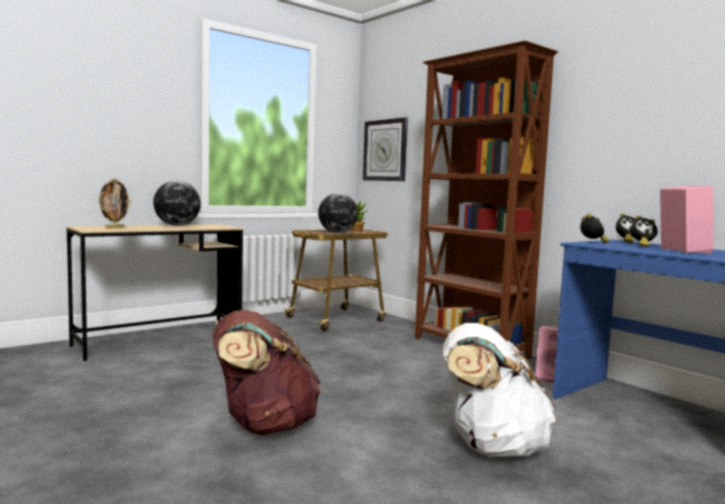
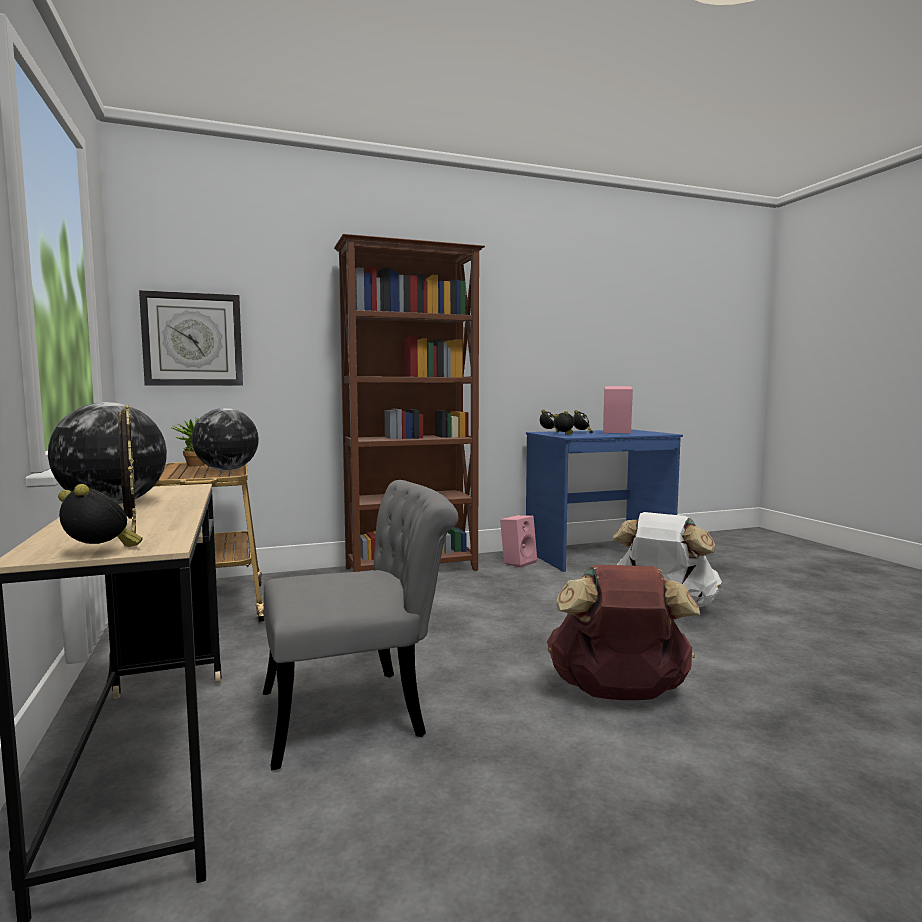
camera: 70 degrees left, 0 degrees up
(81, 228) = (100, 553): none -> alarm clock
(217, 364) = (361, 711): none -> grey chair

